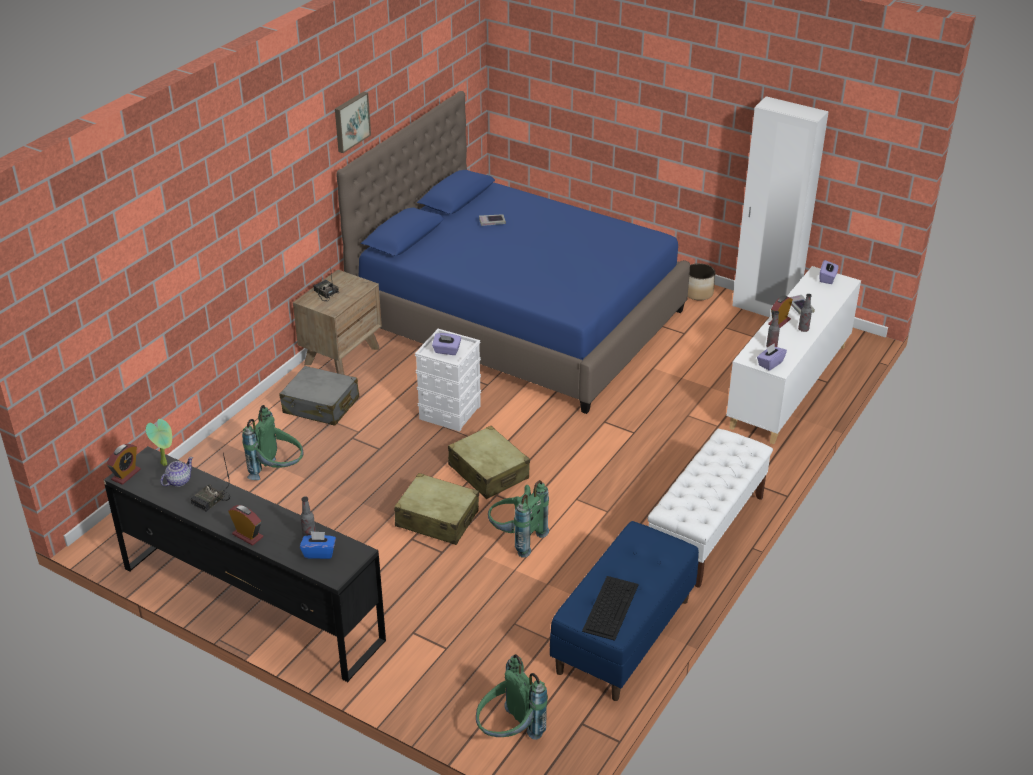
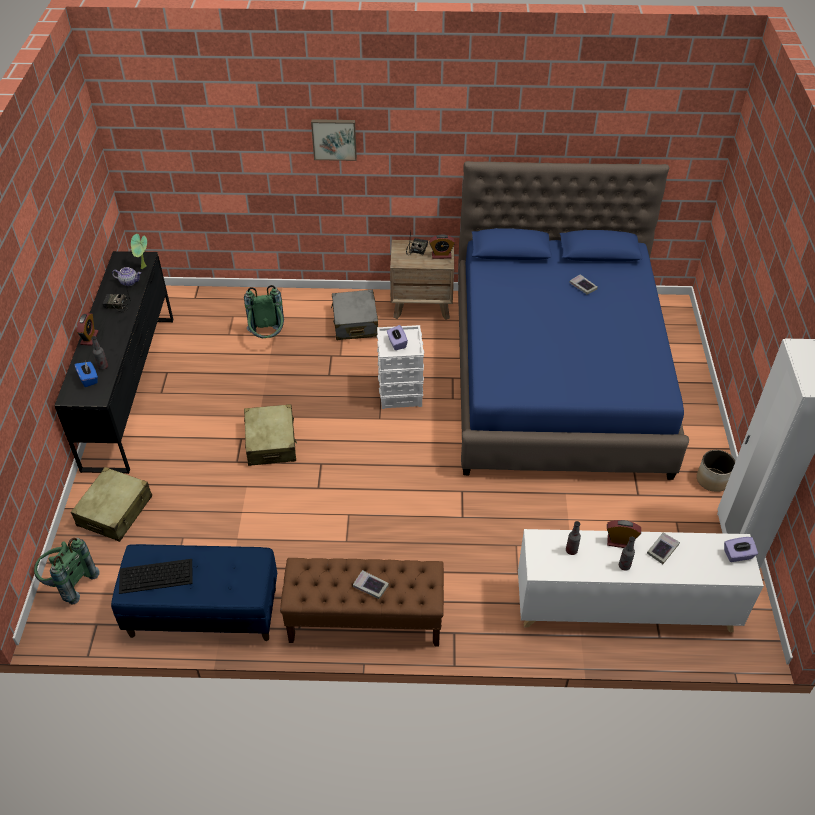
camera: 60 degrees right, 10 degrees up
(126, 475) = (122, 257): alarm clock -> alarm clock (441, 255)
(351, 121) = (499, 128): picture -> picture (334, 138)
(488, 472) = (344, 447): beige suitcase -> beige suitcase (115, 511)
(516, 539) = (277, 498): green backpack -> none
(706, 531) = (364, 620): white bench -> brown bench
(720, 474) = (370, 586): none -> book
(770, 363) = (542, 559): purple tissue box -> none

